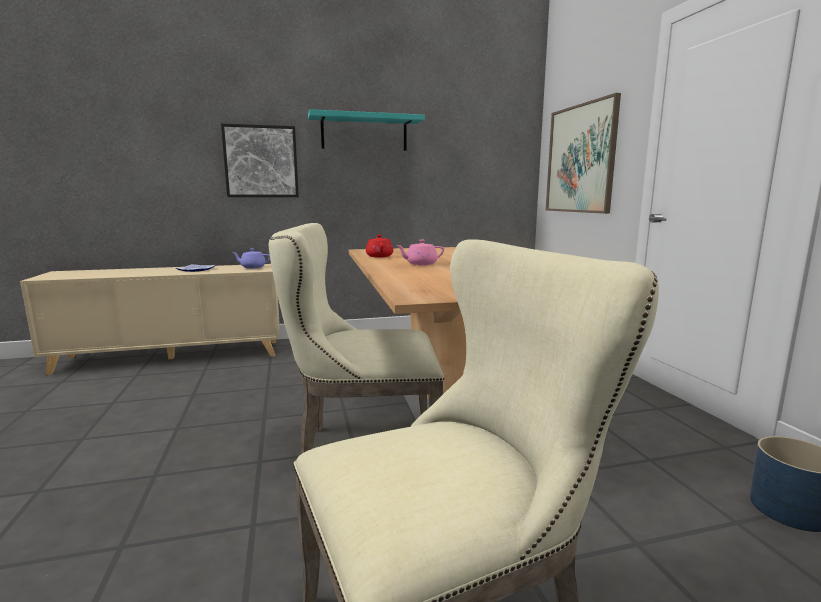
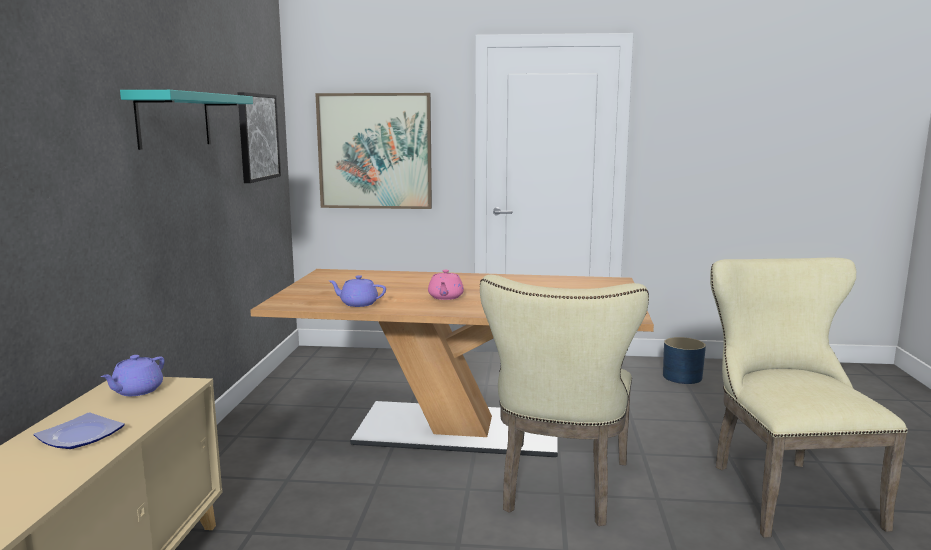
camera: 70 degrees left, 0 degrees up
(261, 162) = (73, 184): picture -> picture (257, 137)
(379, 256) = (358, 304): red teapot -> purple teapot

